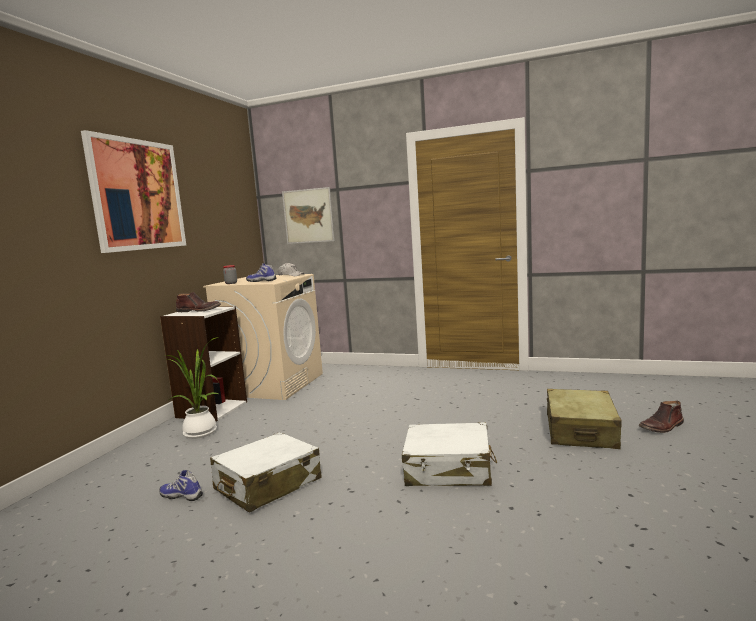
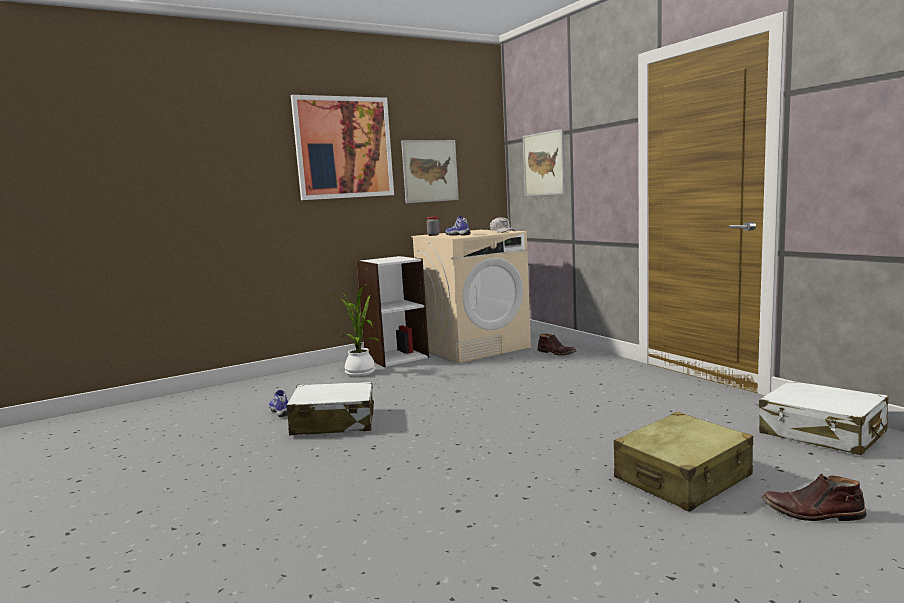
camera: 40 degrees right, 0 degrees up
(199, 310) = (389, 259): brown boot -> brown boot (557, 353)
(209, 221) = (430, 171): none -> picture
(448, 469) = (472, 461): white suitcase -> white suitcase (822, 433)

